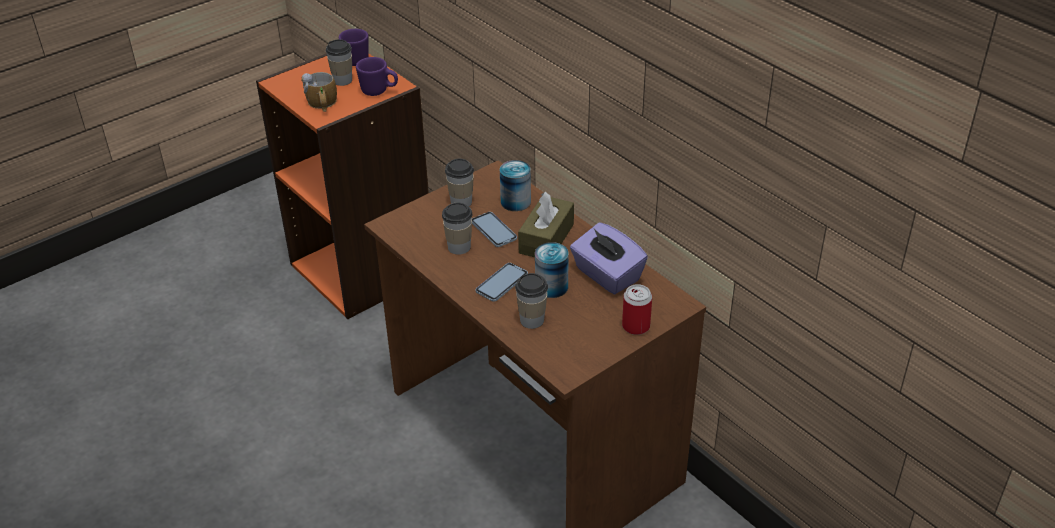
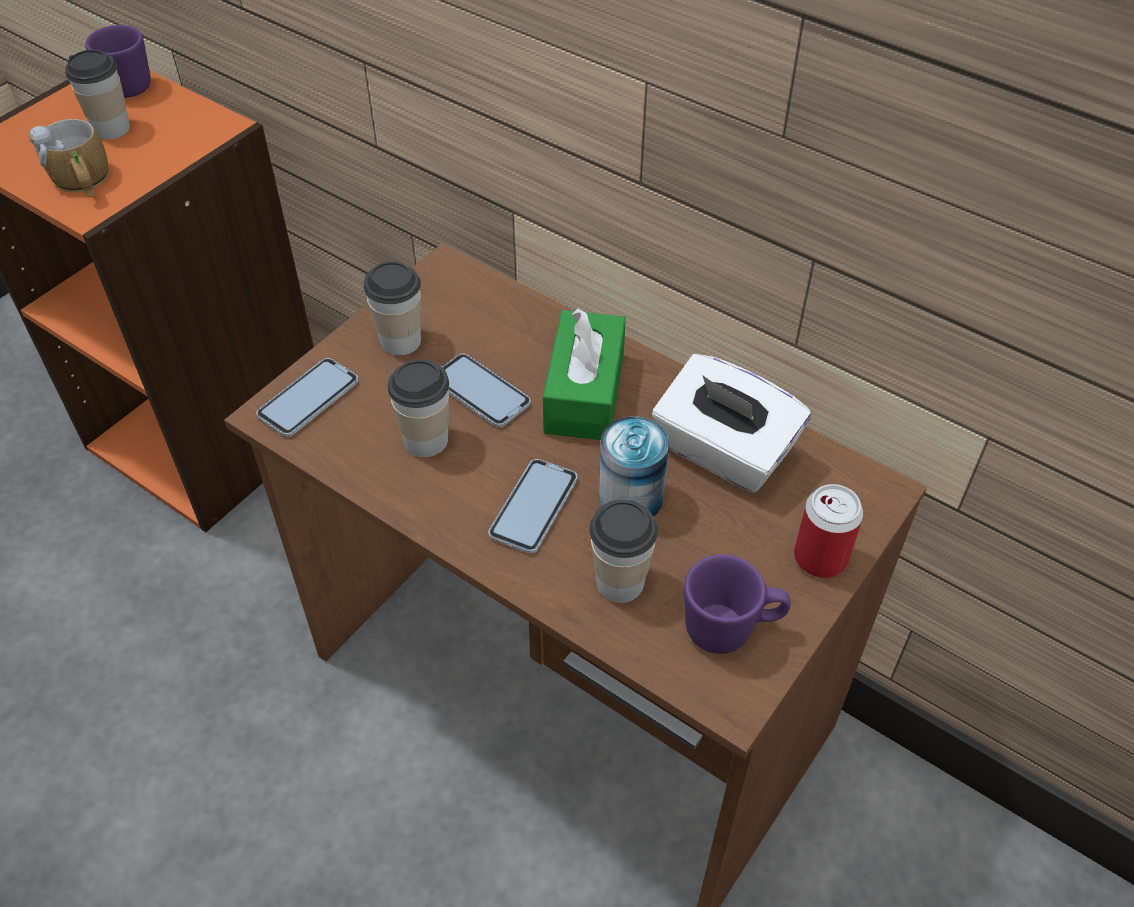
camera: 15 degrees left, 10 degrees up
(379, 91) = (187, 141): purple mug -> purple mug (731, 629)
(407, 221) = (308, 399): none -> phone
(515, 202) = (502, 324): can -> none
(546, 238) = (584, 392): brown tissue box -> green tissue box
(606, 275) = (723, 452): purple tissue box -> white tissue box

